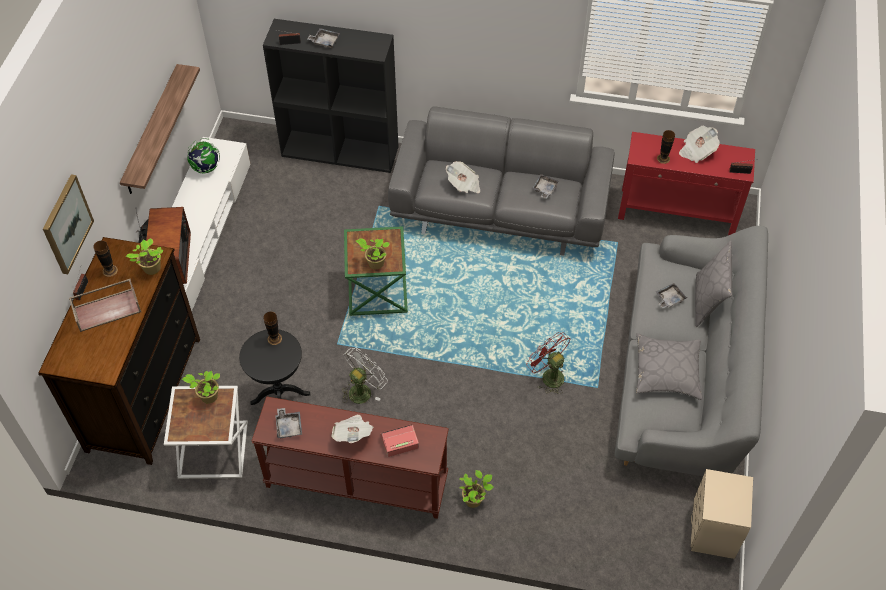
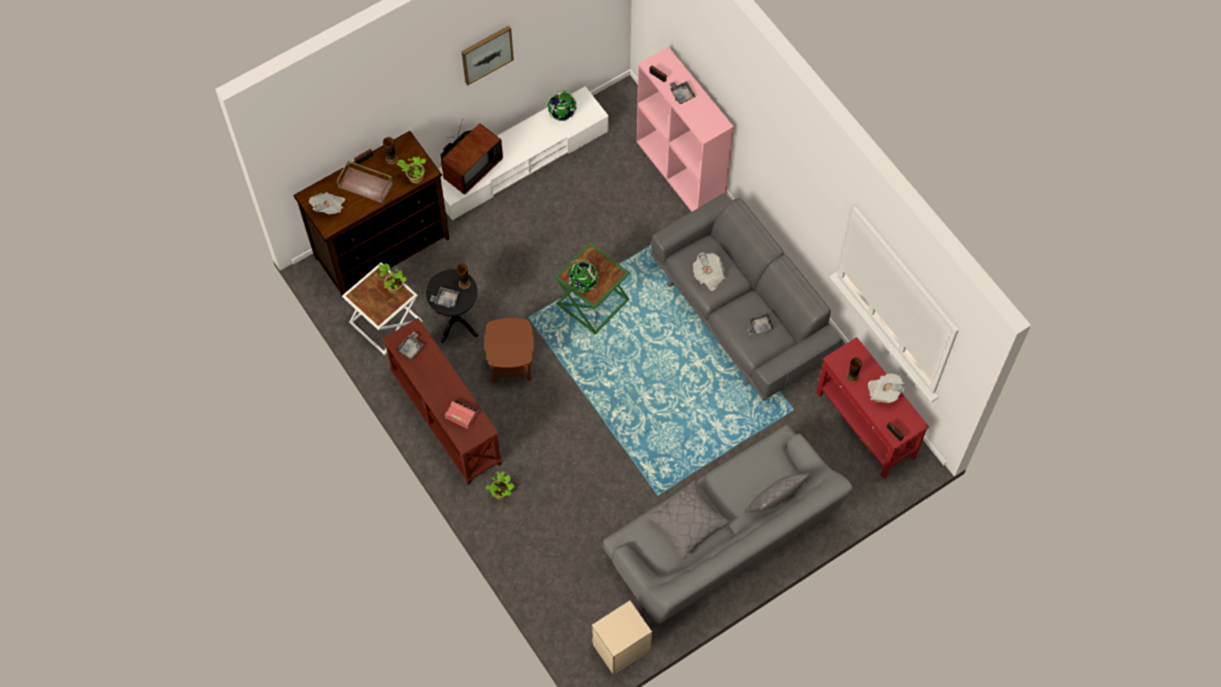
camera: 45 degrees right, 10 degrees up
(66, 224) = (375, 113): picture -> picture (486, 54)
(152, 130) = (514, 71): shelf -> none
(341, 151) = (681, 172): black bookcase -> pink bookcase
(353, 434) = (441, 386): newspaper -> newspaper (329, 207)
(363, 390) = (511, 362): white fan -> brown side table
(374, 263) = (582, 284): potted plant -> globe
(548, 375) = (636, 459): red fan -> none
(669, 299) = (749, 478): grey tray -> grey tray (446, 299)

